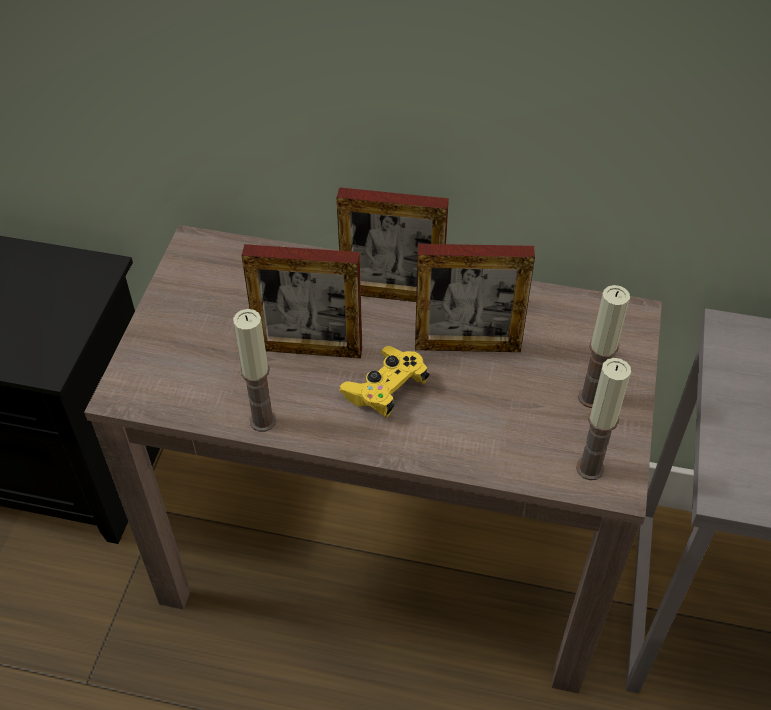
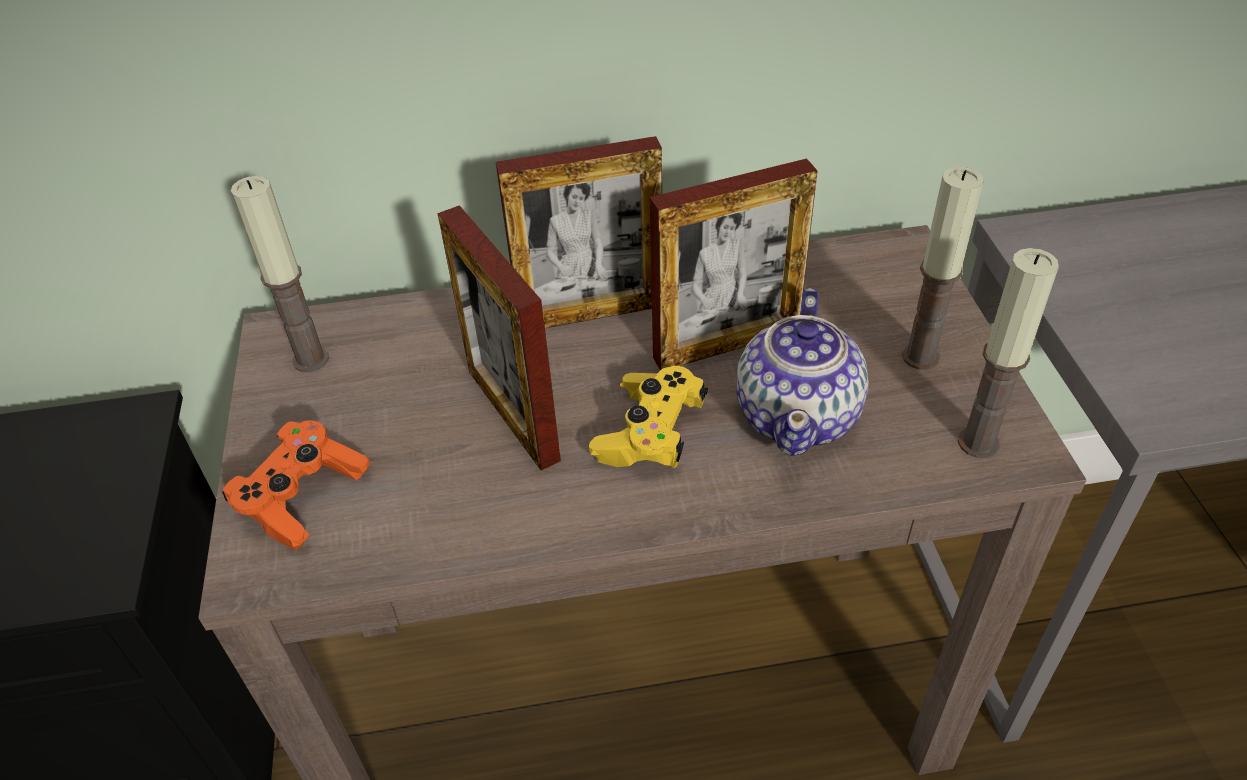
camera: 20 degrees left, 5 degrees down
(165, 360) = (302, 497): none -> orange game controller
(263, 421) = (495, 534): candle -> candle (311, 359)
(309, 348) = (513, 414): picture frame -> picture frame turned 75 degrees clockwise
(485, 410) = (799, 415): none -> teapot

